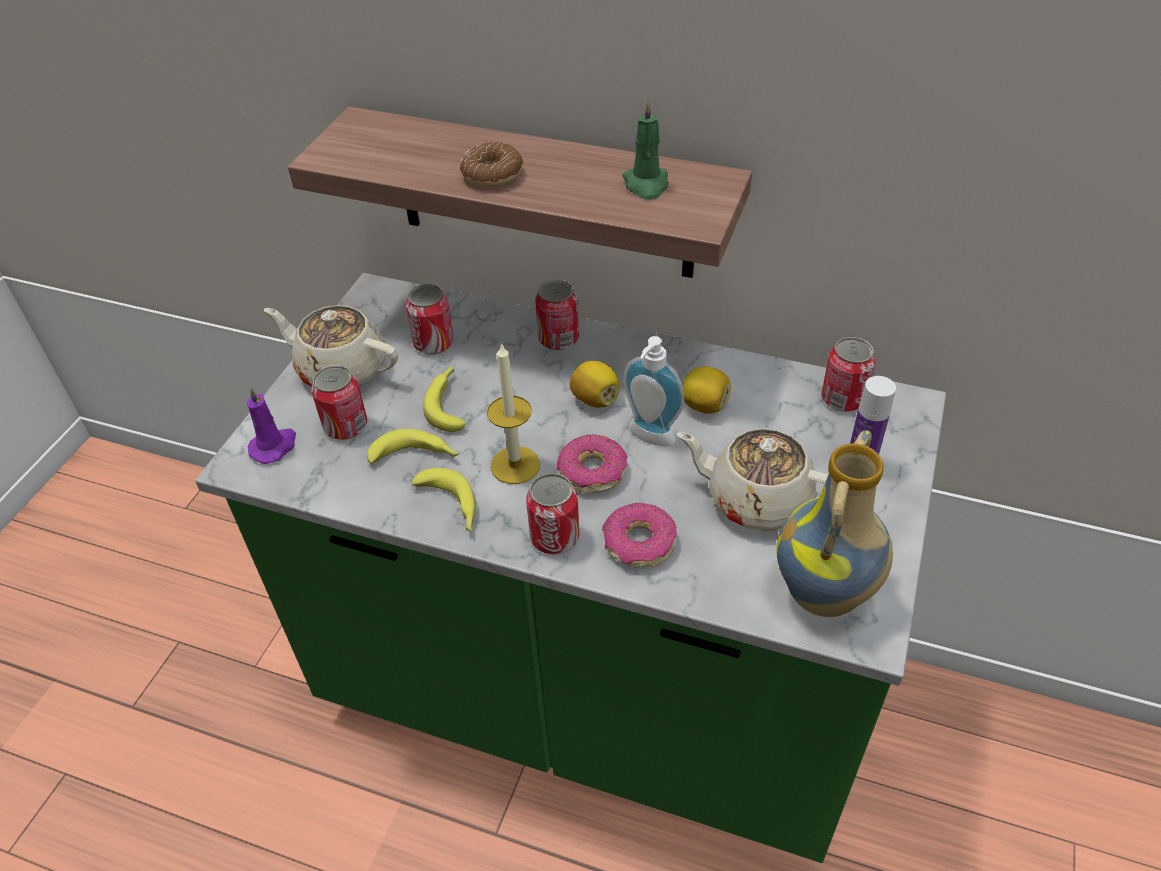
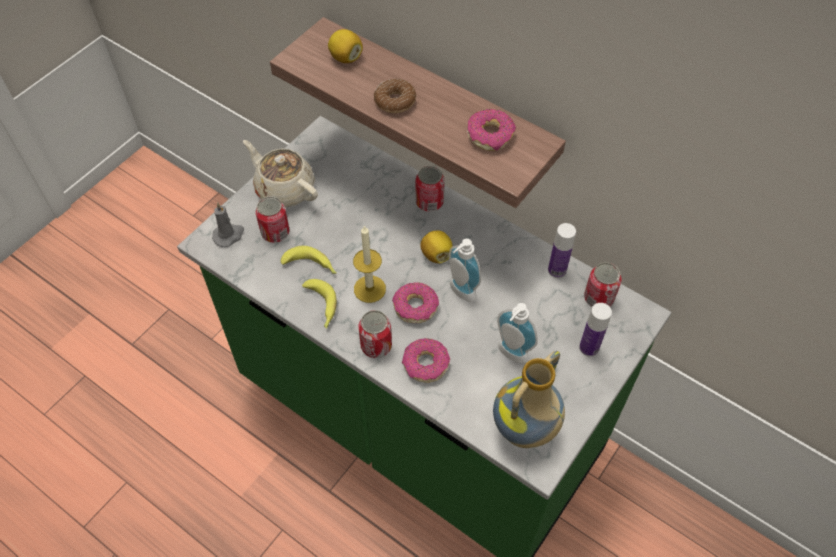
camera: 15 degrees right, 10 degrees up
(274, 446) = (229, 235): purple candle -> grey candle
(433, 343) = (348, 184): can -> none
(449, 403) = (343, 232): banana -> none
(646, 185) = (490, 135): green candle -> donut
(704, 405) = (505, 278): lemon -> lemon (346, 58)
(756, 499) = (510, 355): beige teapot -> soap dispenser
(770, 379) = (557, 270): none -> bottle

